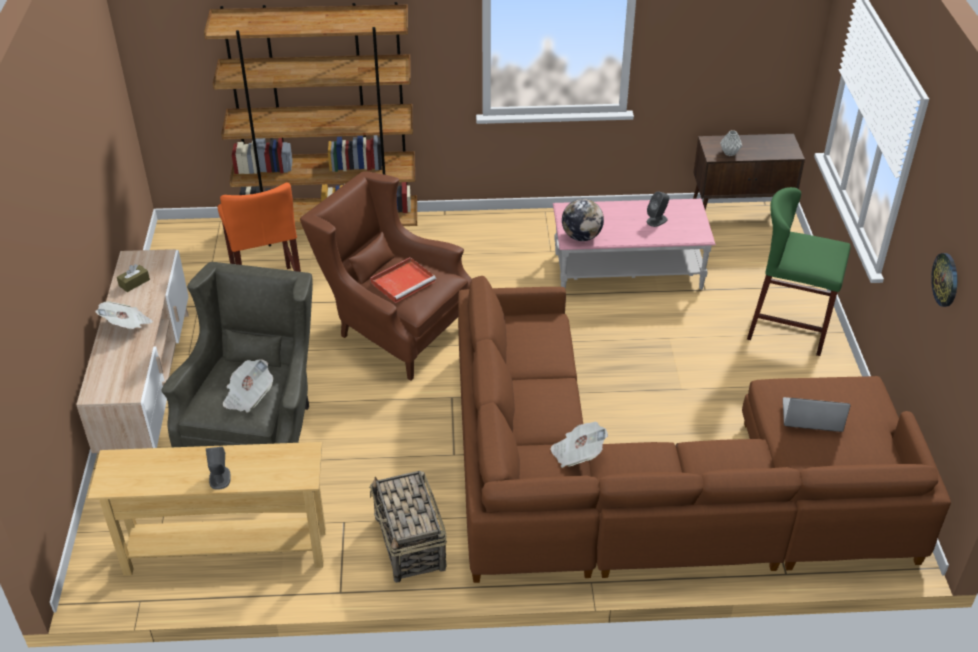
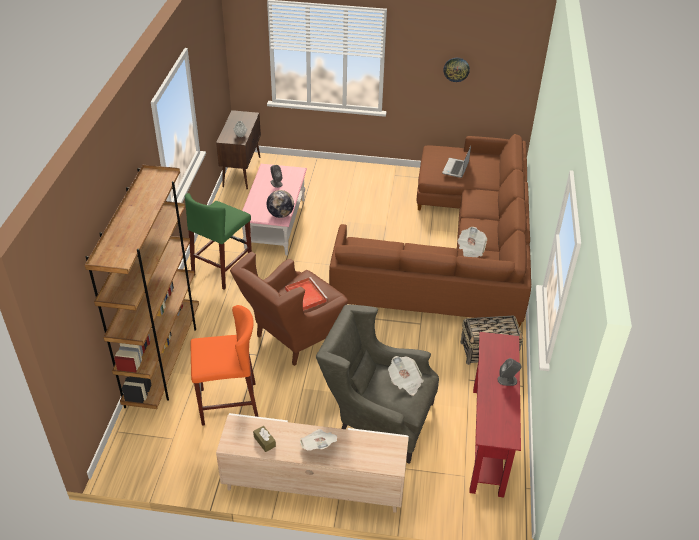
camera: 80 degrees left, 0 degrees up
(226, 552) = (488, 440): beige console table -> red console table
(788, 328) = (348, 178): green stool -> green stool (222, 269)

